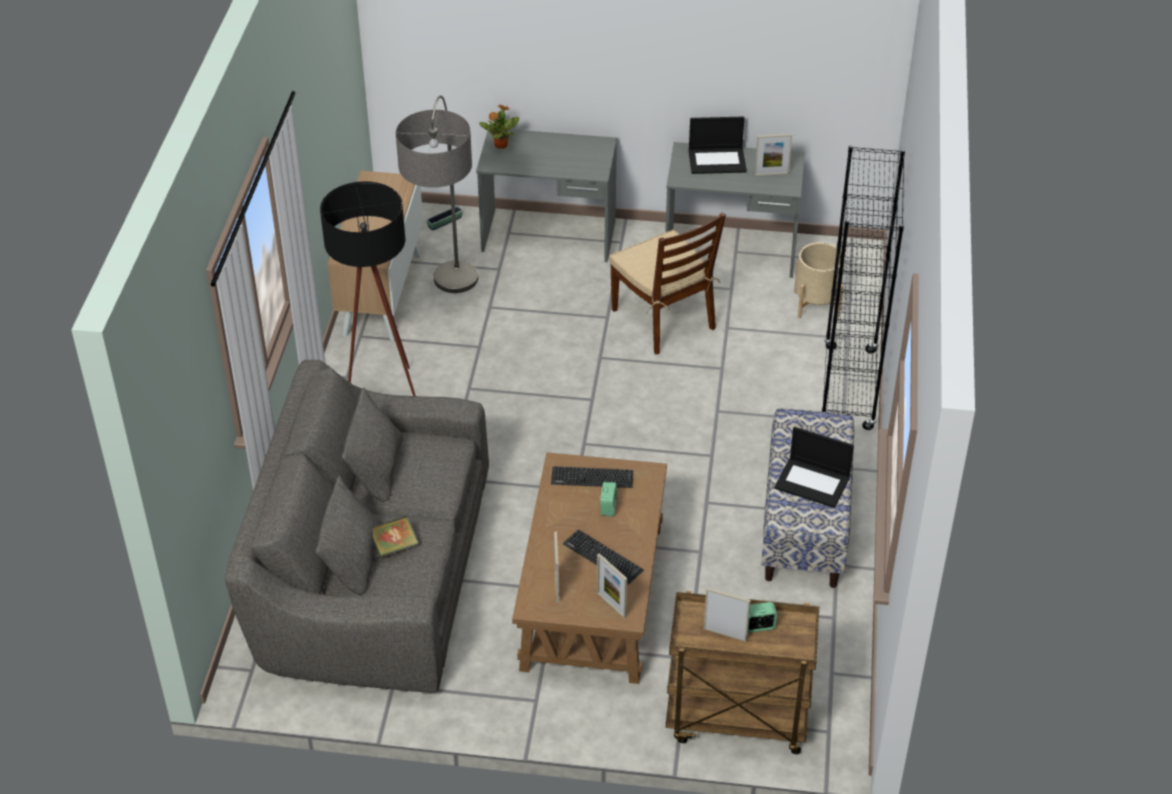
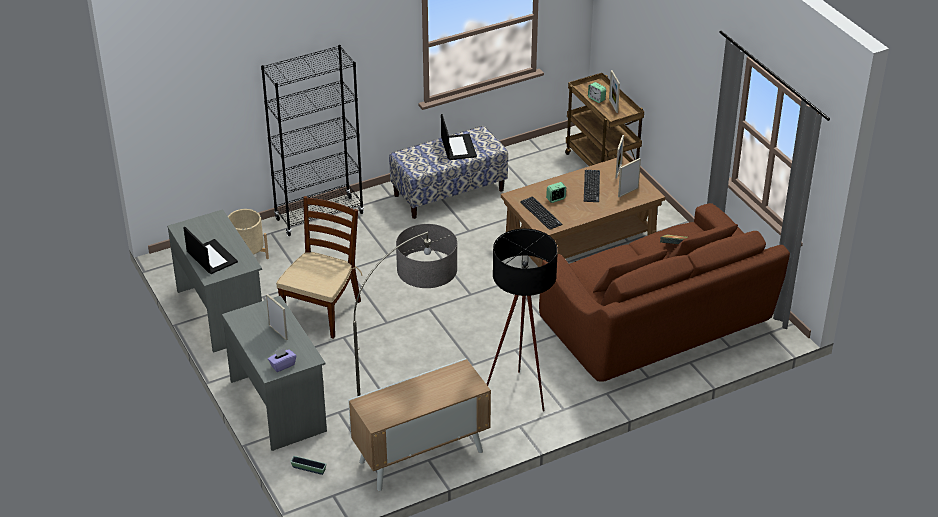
camera: 125 degrees left, 5 degrees down
(372, 572) = (657, 325): grey sofa -> brown sofa
(500, 145) = (282, 365): potted plant -> purple tissue box
(771, 174) = (207, 229): picture frame -> picture frame (278, 332)

